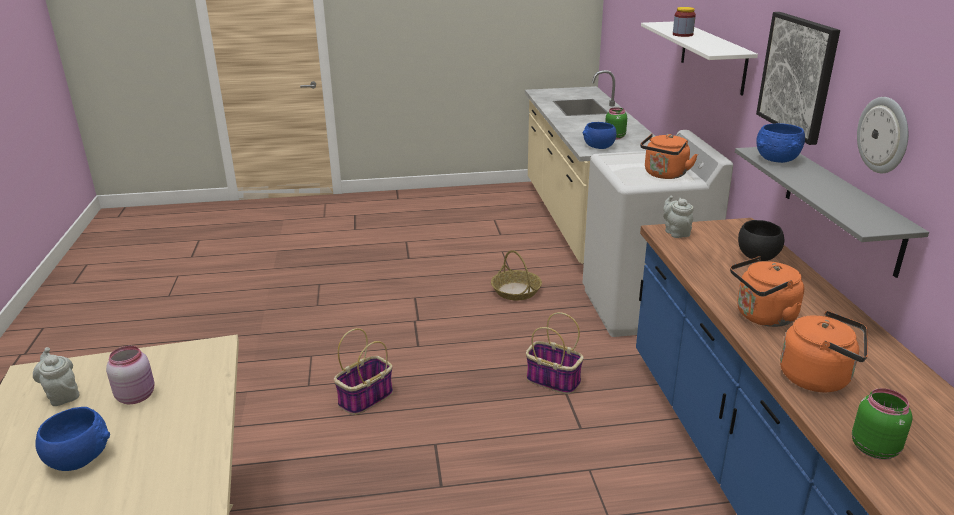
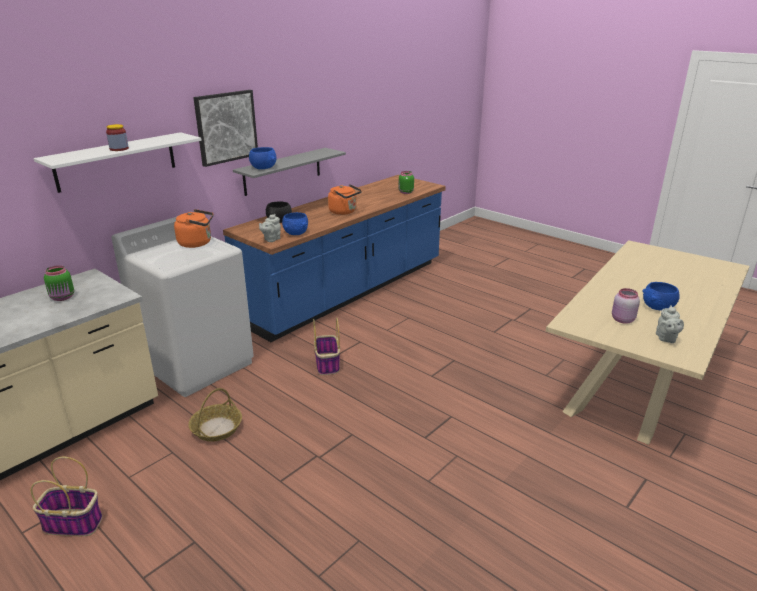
camera: 130 degrees left, 0 degrees up
(365, 399) = (433, 421): basket -> basket (74, 523)
(598, 146) = (102, 296): blue bowl -> blue bowl (296, 233)
(819, 378) = (377, 200): orange kettle -> none
(884, 135) = (293, 124): wall clock -> none

